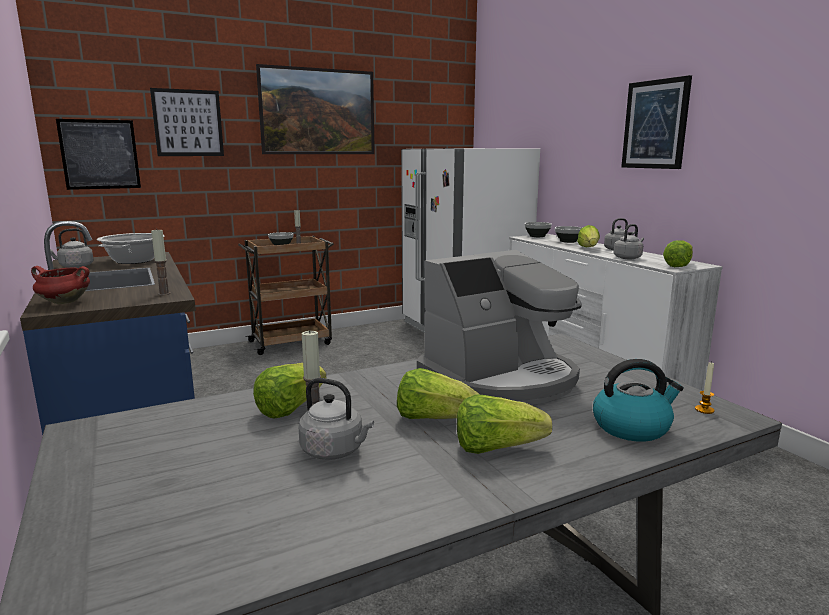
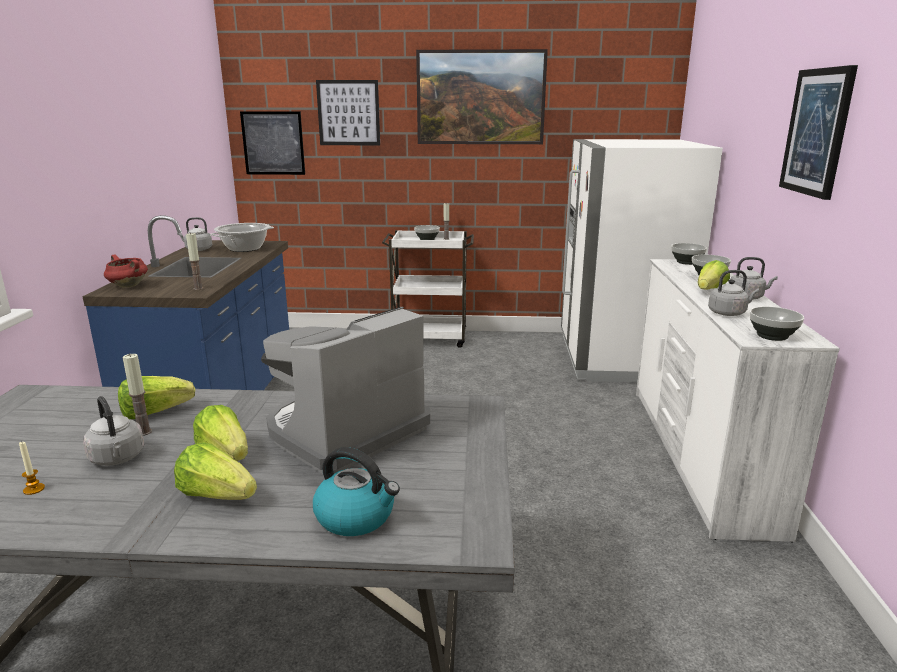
camera: 30 degrees right, 5 degrees up
(292, 342) = (430, 338): brown cart -> white cart
(501, 379) = (345, 432): coffee machine -> coffee machine turned 135 degrees clockwise
(678, 265) = (771, 336): lettuce -> bowl
(704, 410) = (462, 524): candle -> candle (34, 489)

